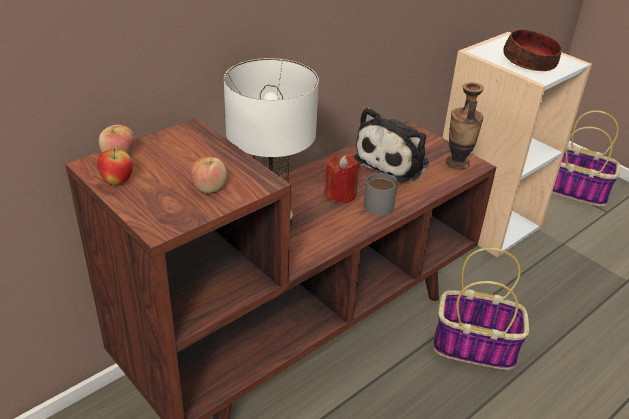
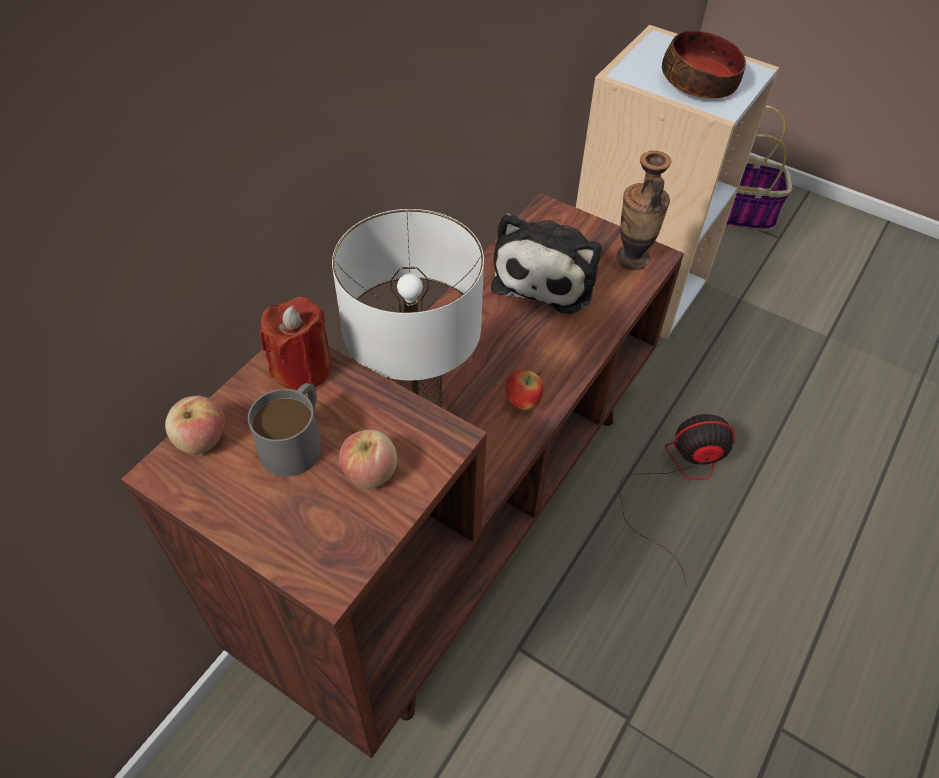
camera: 15 degrees left, 15 degrees up
(117, 182) = (223, 498): apple -> apple (522, 402)
(341, 194) = (496, 353): red candle -> red candle (302, 368)
(382, 203) = (557, 355): grey mug -> grey mug (297, 440)
(475, 347) = (678, 481): basket -> fan

